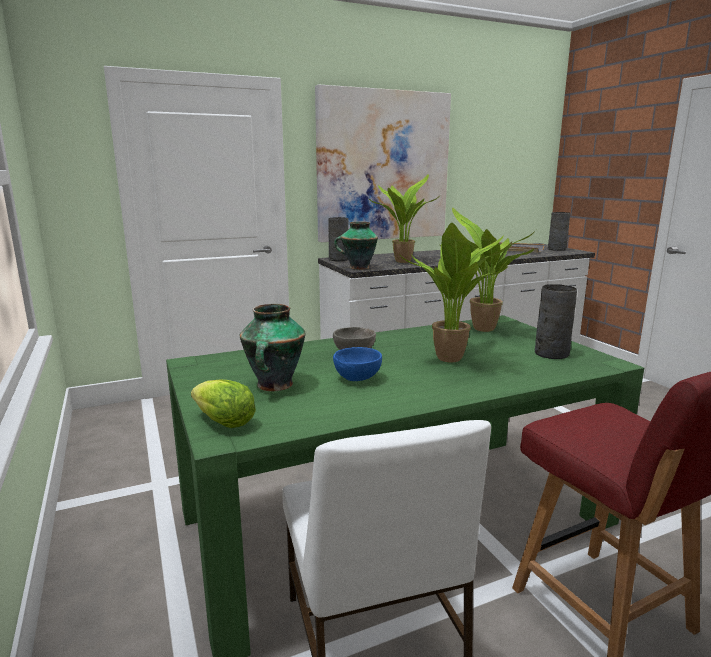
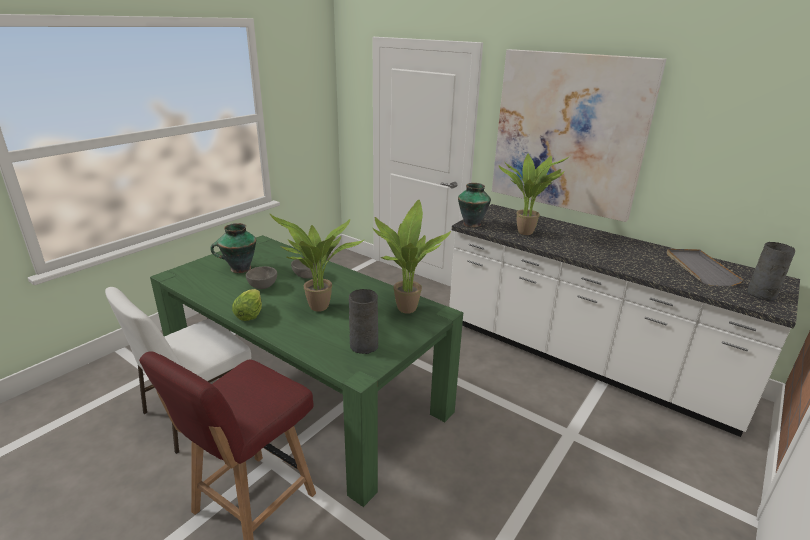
camera: 60 degrees right, 10 degrees up
(224, 422) = (187, 271): lettuce -> lettuce (249, 315)
(339, 259) = (495, 211): grey vase -> none
(356, 378) = (263, 286): blue bowl -> grey bowl

